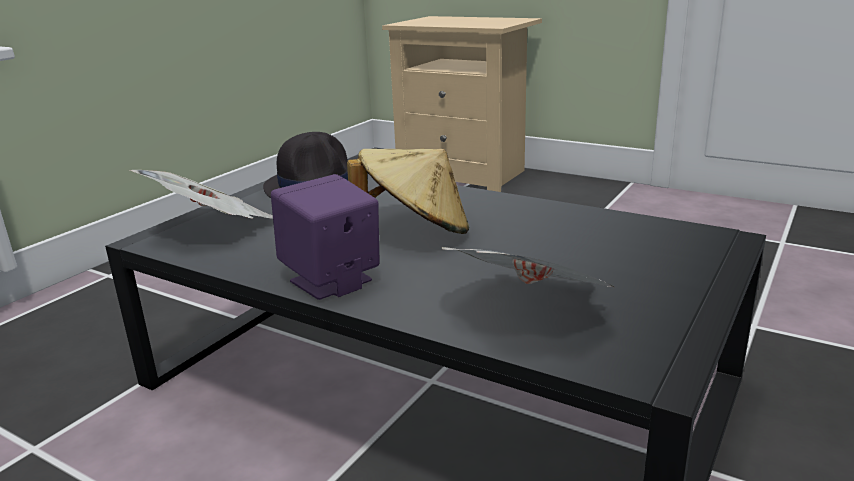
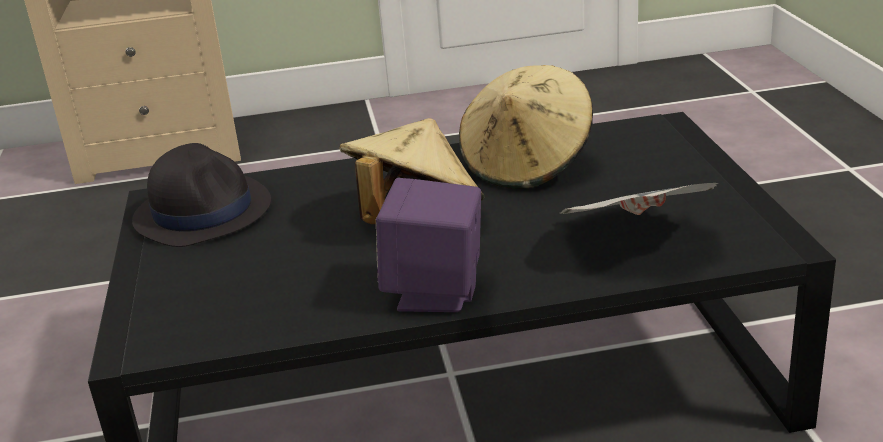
camera: 40 degrees left, 5 degrees up
(215, 227) = (190, 302): newspaper -> none
(552, 227) = (527, 165): none -> beige hat

